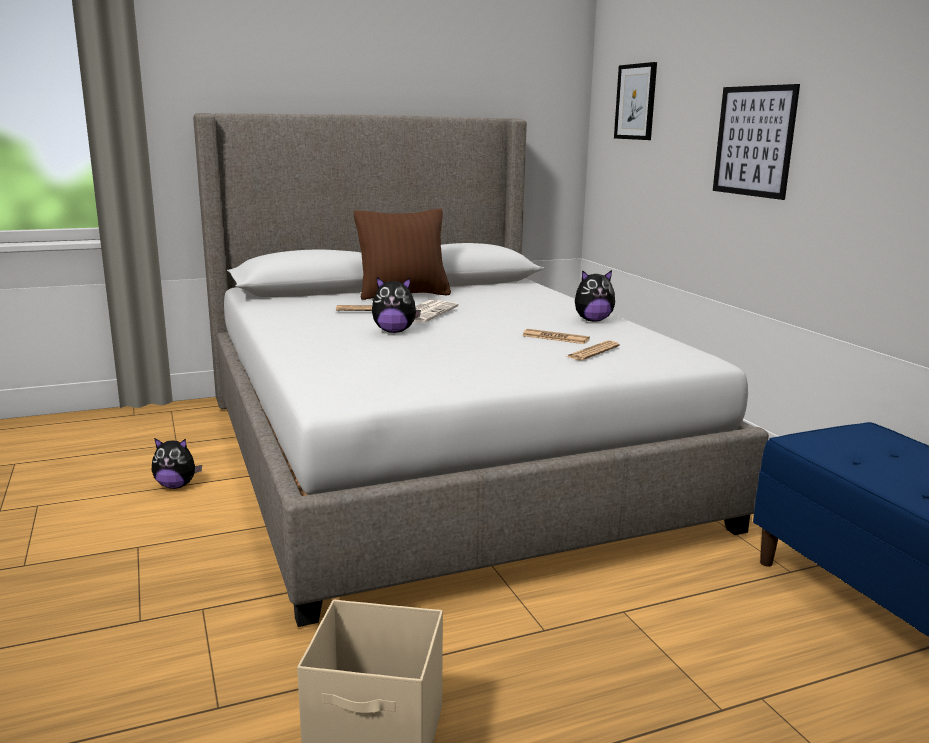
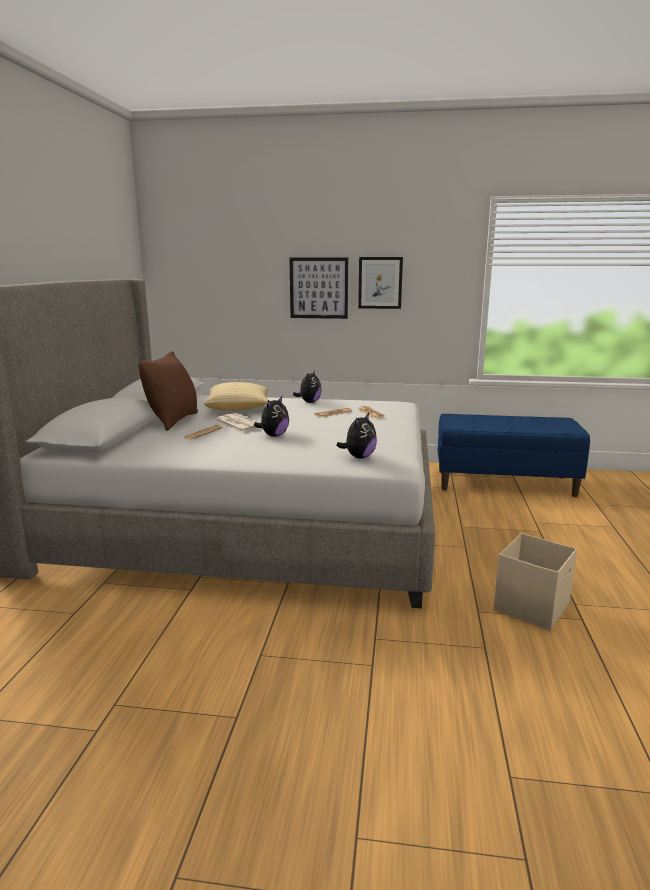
camera: 60 degrees left, 0 degrees up
(176, 485) = (167, 624): plush toy -> plush toy (359, 457)
(498, 303) = (238, 408): none -> pillow
(636, 102) = (201, 264): picture -> picture (380, 283)

